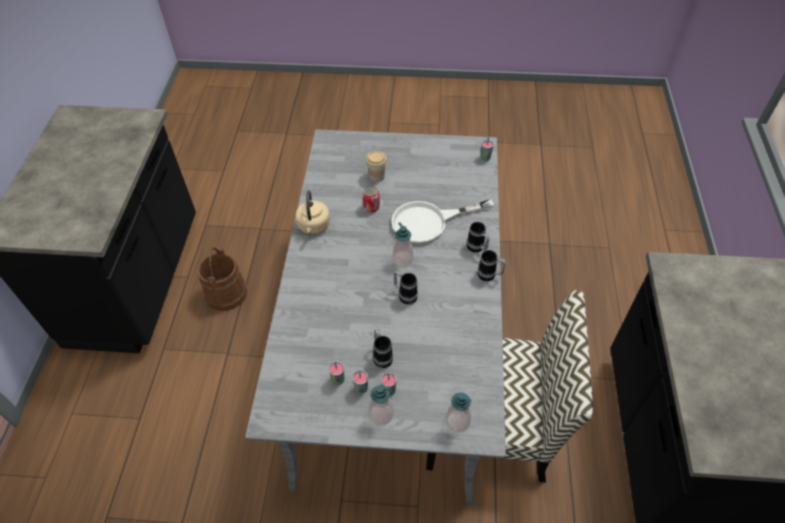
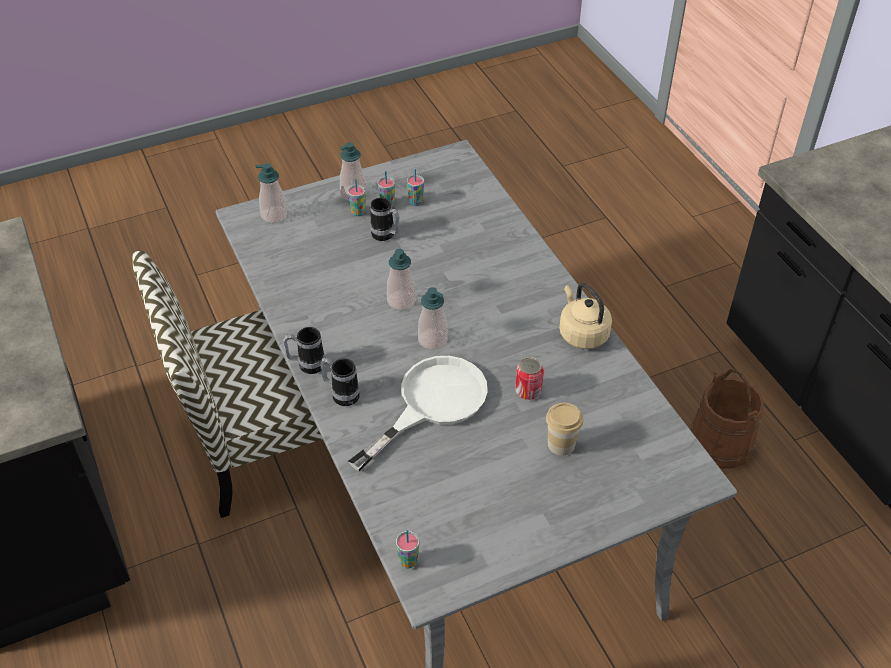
camera: 150 degrees right, 5 degrees down
(405, 295) = (401, 301): mug -> soap dispenser

